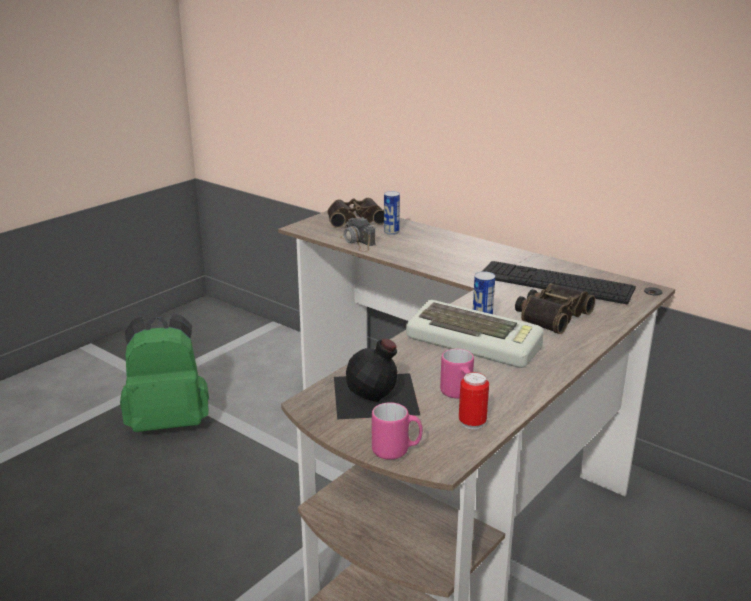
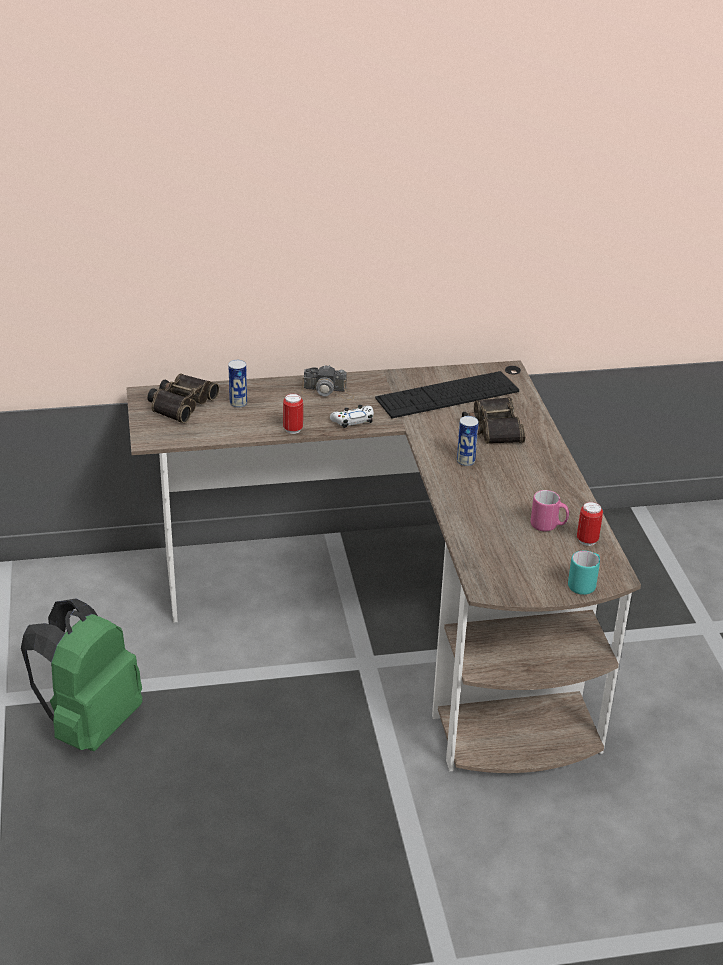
camera: 50 degrees left, 10 degrees up
(358, 242) = (234, 430): camera -> camera (328, 392)
(377, 396) = (509, 557): black bottle -> none
(395, 256) = (293, 429): none -> can
(396, 451) = (584, 584): pink mug -> turquoise mug
(447, 268) = (353, 421): none -> white game controller
(475, 342) = (489, 480): keyboard -> none

